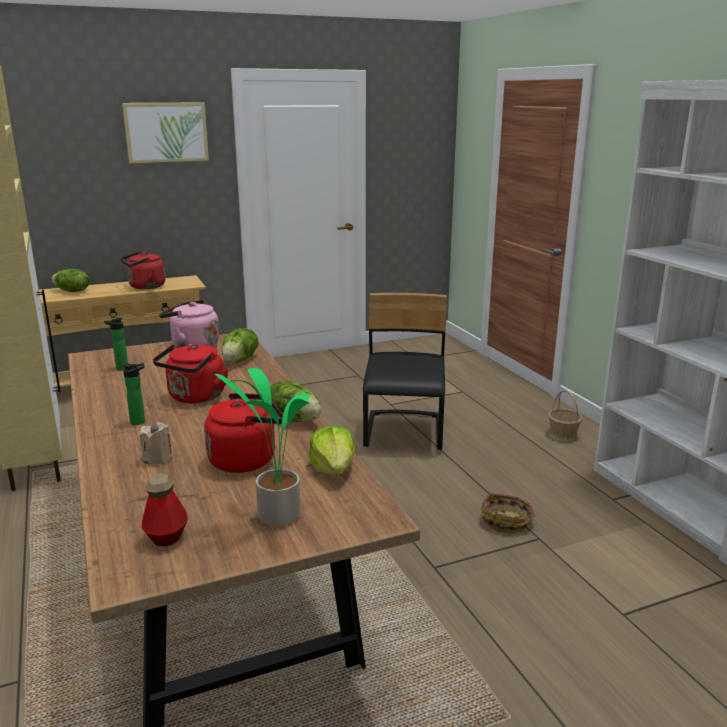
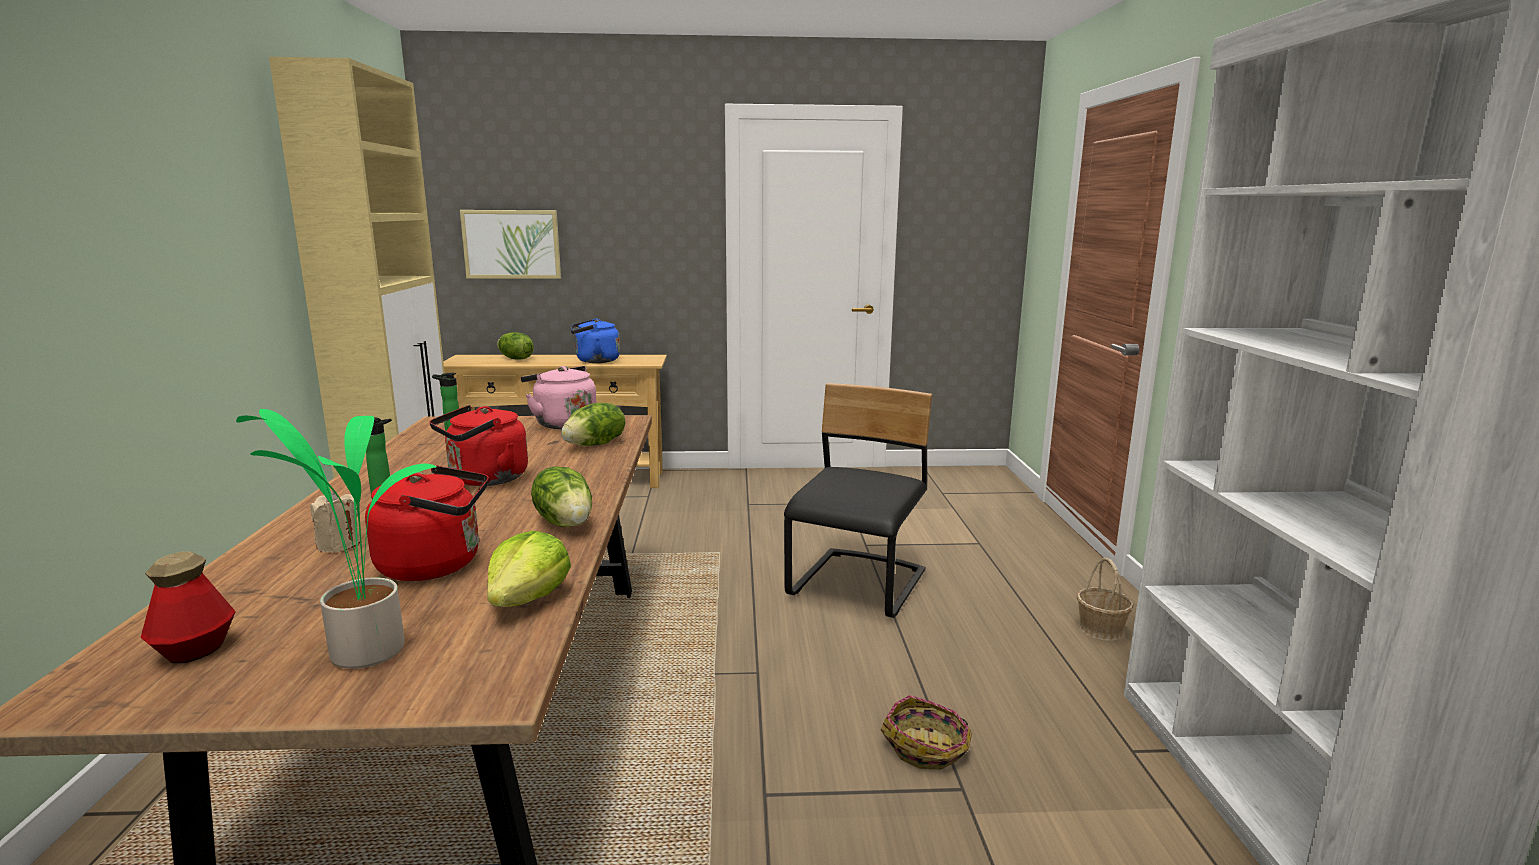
camera: 20 degrees right, 5 degrees down
(145, 287) = (595, 361): red kettle -> blue kettle
(166, 132) = (642, 180): picture -> picture (512, 244)

